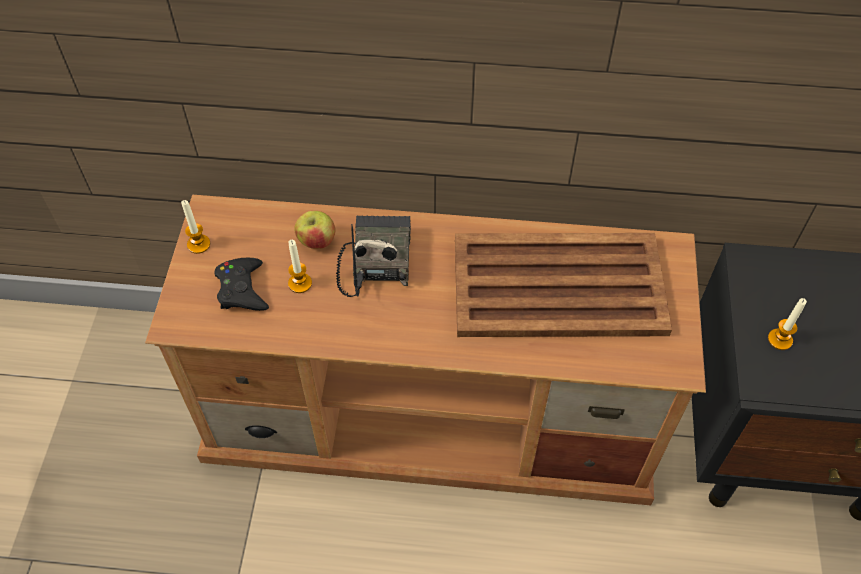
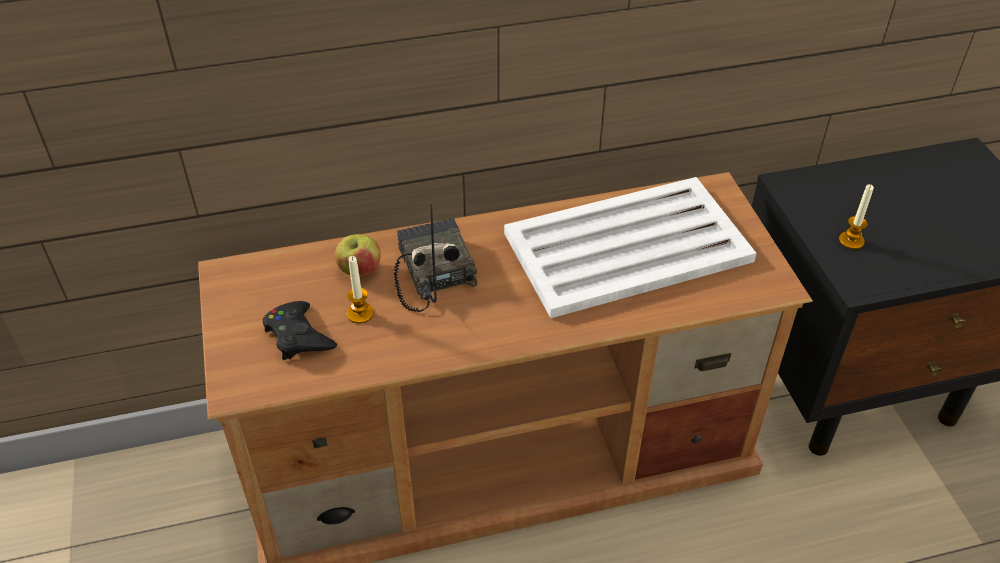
camera: 20 degrees left, 10 degrees down
(198, 244) = (228, 306): candle -> none
(556, 286) = (625, 247): brown tray -> white tray

